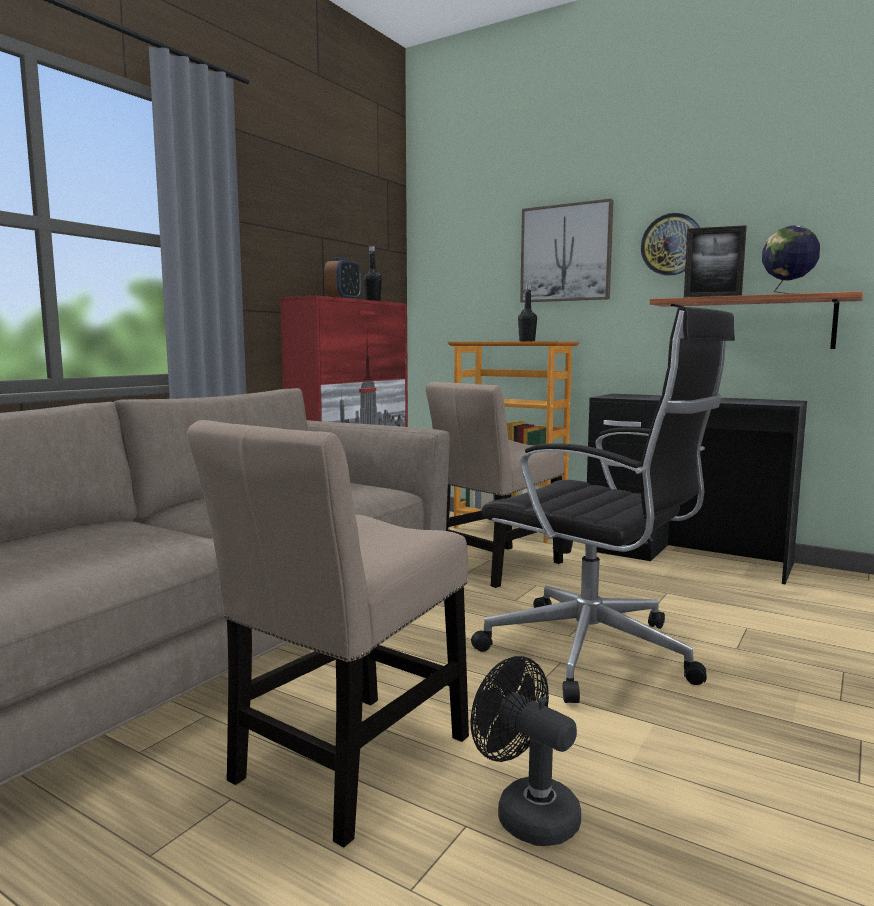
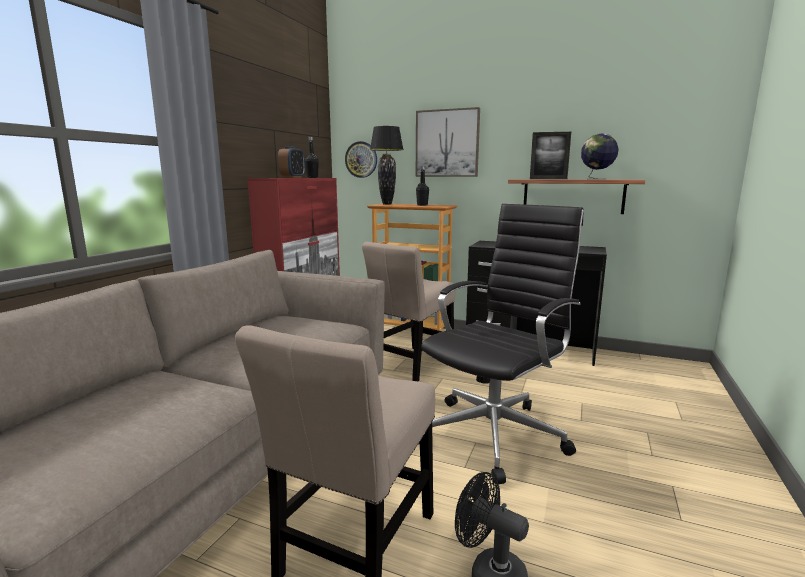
camera: 10 degrees left, 5 degrees up
(478, 341) = (387, 204): none -> black table lamp
(595, 654) = (496, 433): black office chair -> black office chair turned 75 degrees counterclockwise
(671, 244) = (519, 141): wall clock -> wall clock (361, 159)

